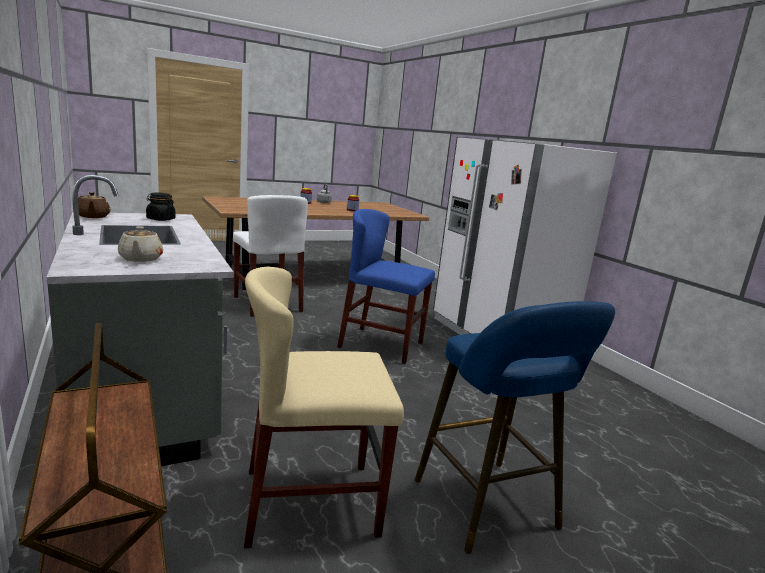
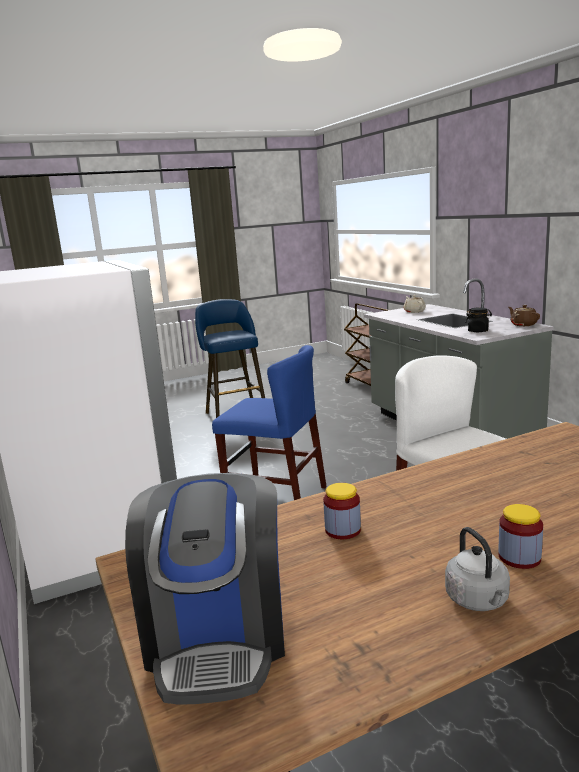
camera: 175 degrees left, 0 degrees up
(311, 502) = (319, 408): beige chair -> none
(385, 207) = (217, 637): none -> coffee machine

